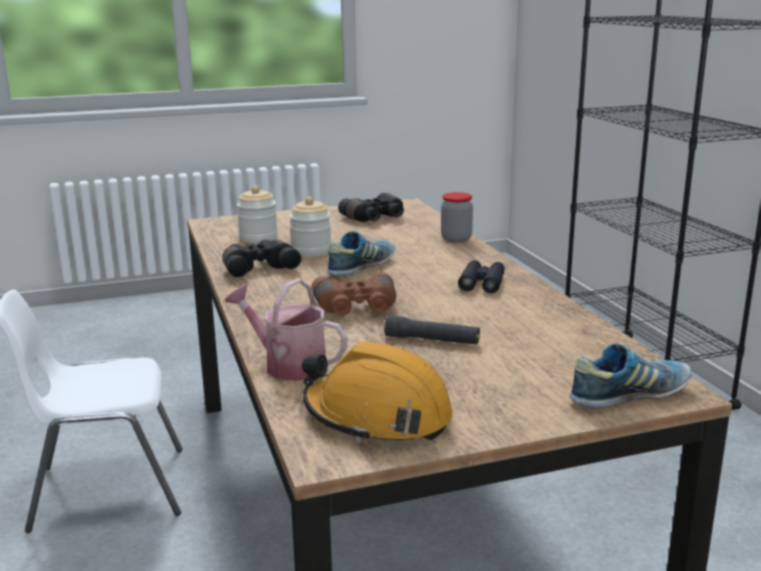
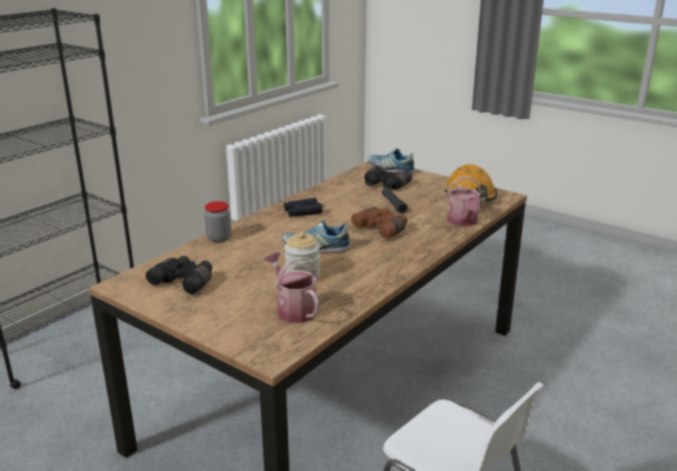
camera: 125 degrees left, 5 degrees up
(258, 237) = (293, 309): jar -> watering can
(258, 268) = (360, 278): black binoculars -> black binoculars (384, 185)

